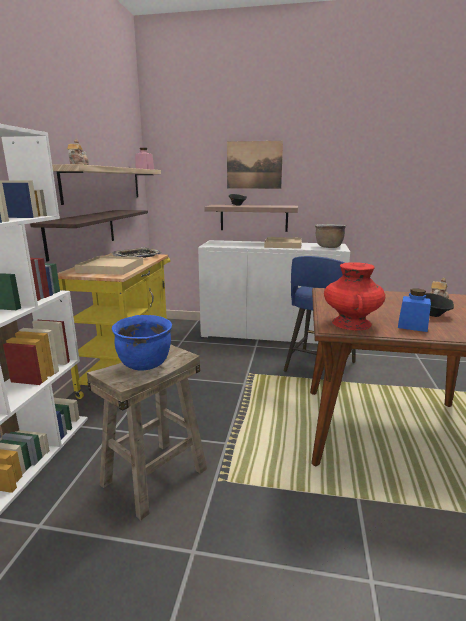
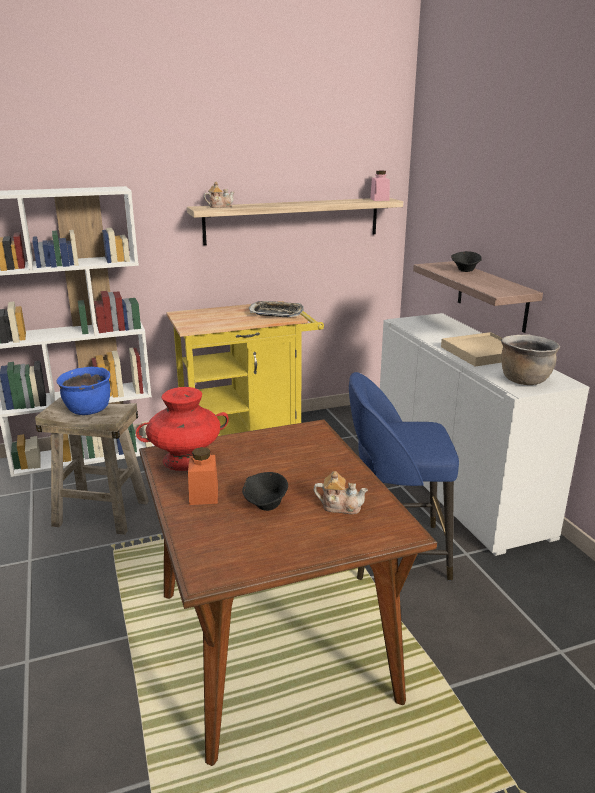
camera: 60 degrees right, 5 degrees up
(82, 232) = (236, 274): shelf -> none
(111, 268) = (213, 319): beige tray -> none
(254, 165) = (502, 210): picture -> none
(412, 326) = (204, 494): blue jar -> orange jar

